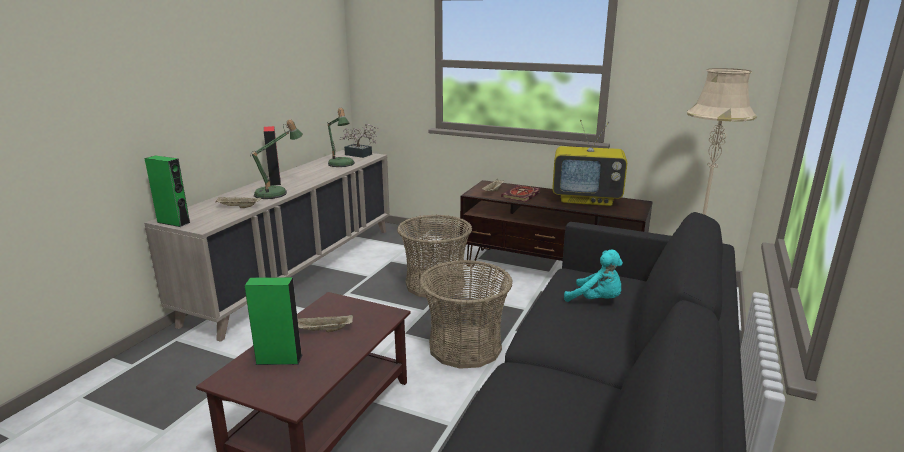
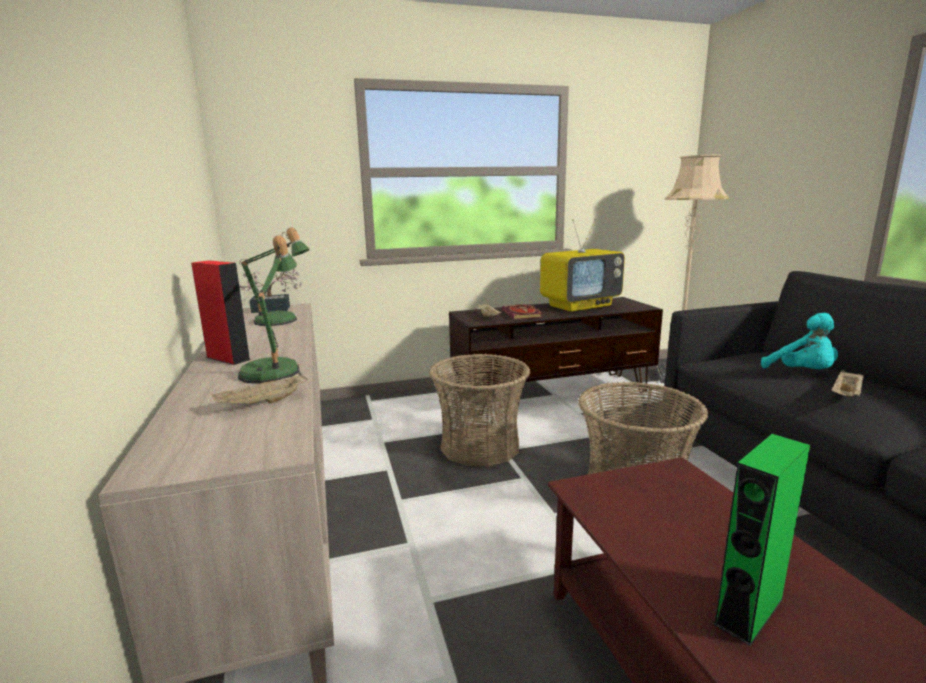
camera: 40 degrees left, 5 degrees down
(173, 222) = (185, 467): green speaker -> none
(323, 331) = (678, 532): beige tray -> beige tray (846, 395)
(596, 300) = (802, 373): turquoise plush toy -> turquoise plush toy turned 75 degrees clockwise

